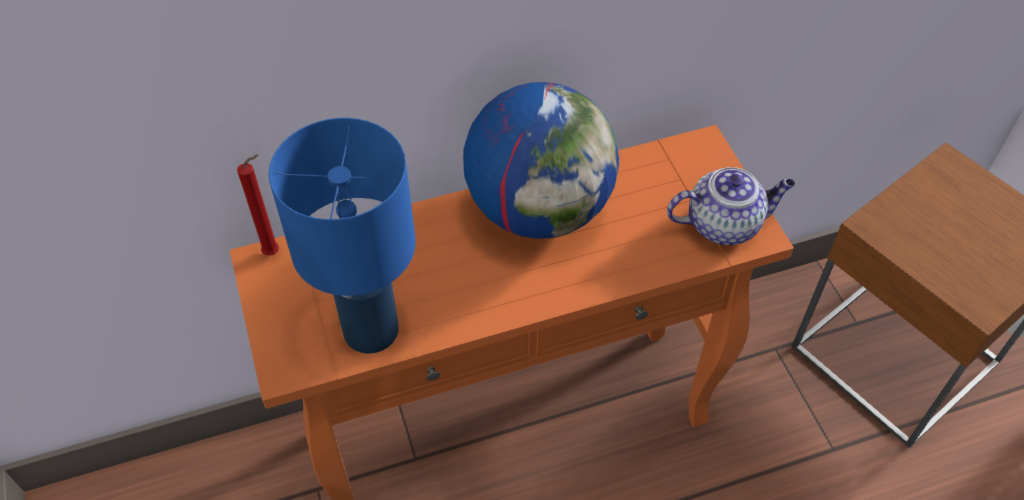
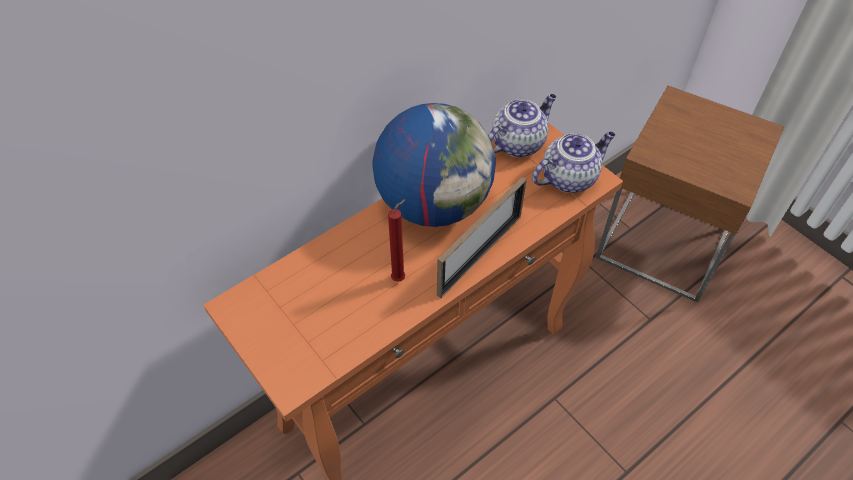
camera: 20 degrees left, 0 degrees up
(274, 252) = (242, 296): red candle -> red candle (400, 278)
(369, 329) = (345, 332): blue table lamp -> none
(567, 286) = (480, 255): none -> picture frame
(679, 163) = (518, 143): none -> teapot

